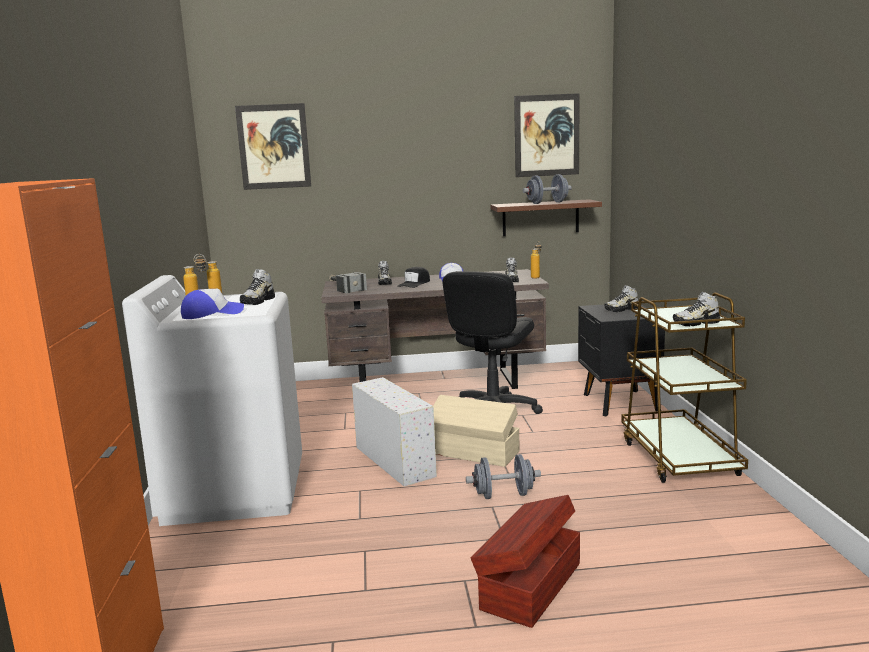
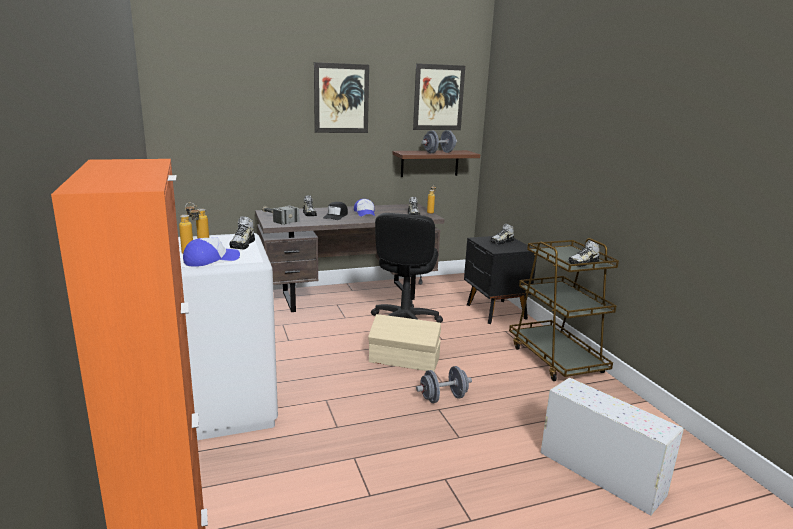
camera: 15 degrees left, 5 degrees up
(273, 146) = (212, 91): picture -> picture (341, 98)
(393, 461) = (342, 370): white storage box -> white storage box (598, 472)
(529, 586) = (495, 479): brown storage box -> none

